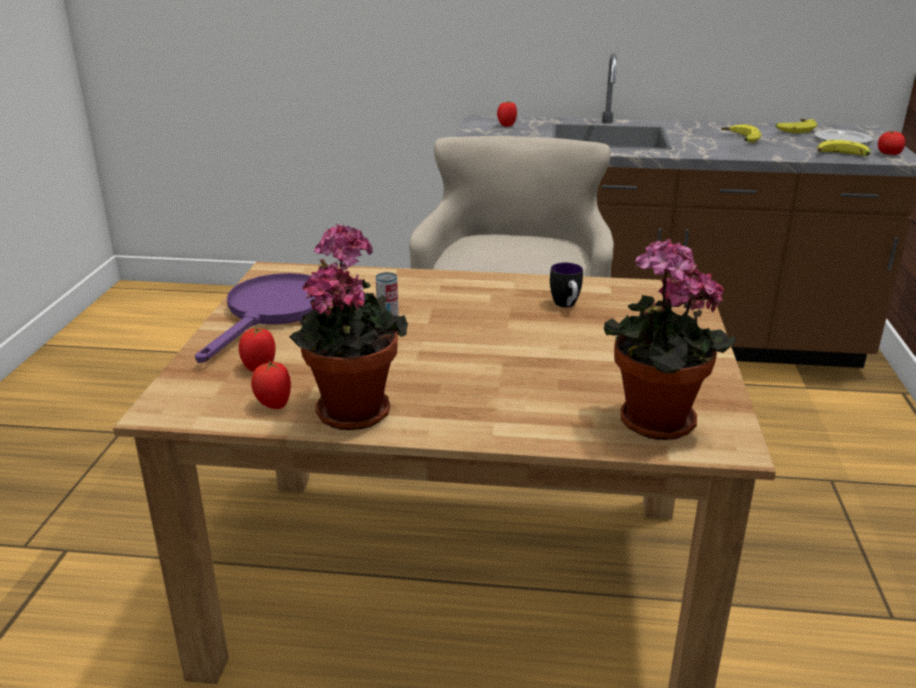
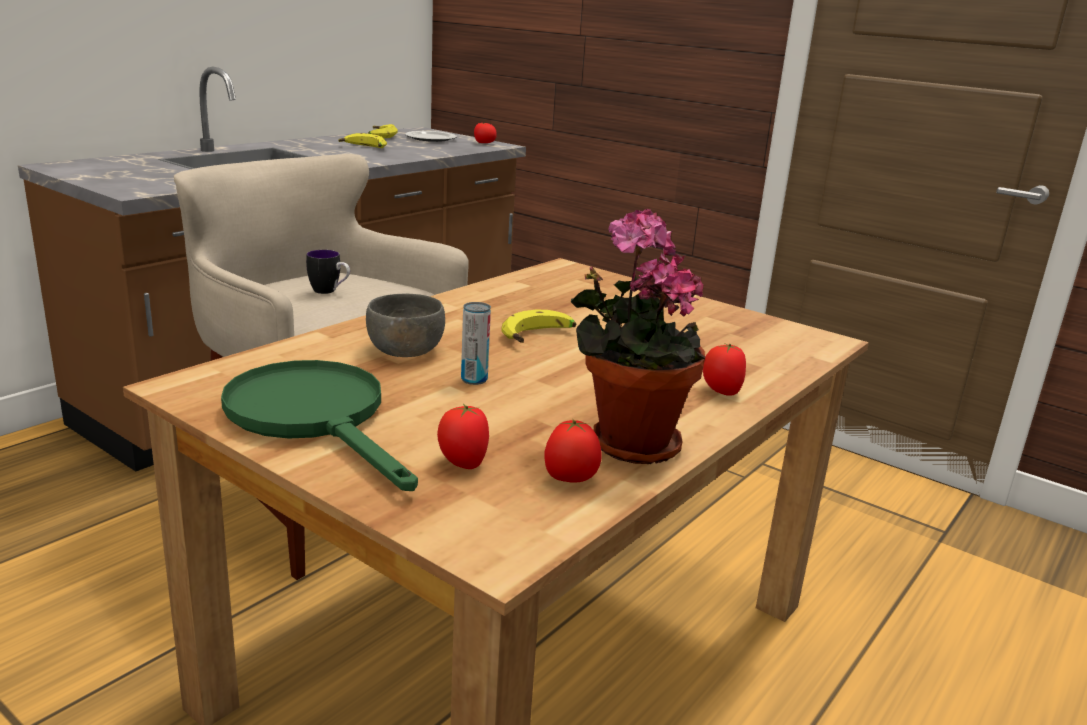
camera: 60 degrees left, 5 degrees down
(273, 312) = (316, 418): purple frying pan -> green frying pan
(404, 299) = (405, 351): none -> grey bowl
(506, 125) = (110, 167): tomato -> tomato (721, 392)
(566, 306) = (532, 304): mug -> mug (329, 291)
(652, 424) = (775, 349): potted plant -> none
(842, 156) = (463, 149): banana -> banana (539, 337)

